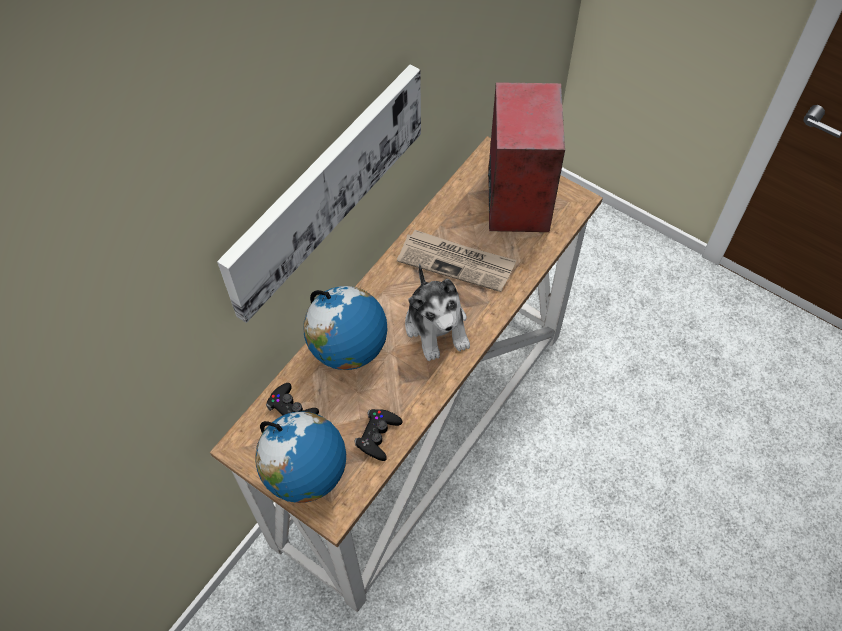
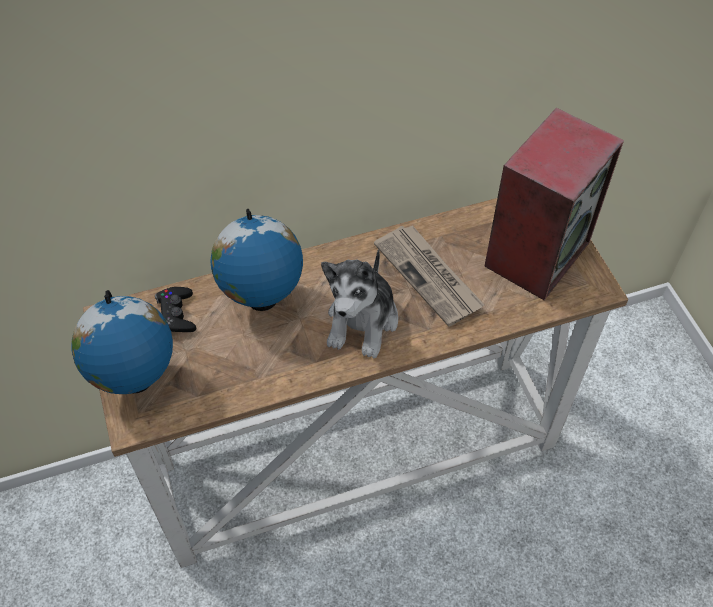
camera: 35 degrees right, 5 degrees down
(324, 187) = (294, 105): picture -> none
(378, 436) = (227, 383): black game controller -> none

